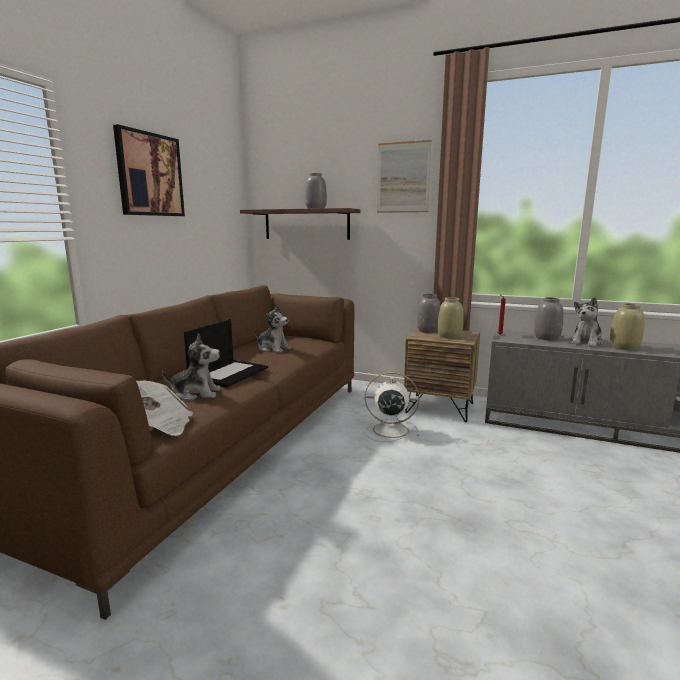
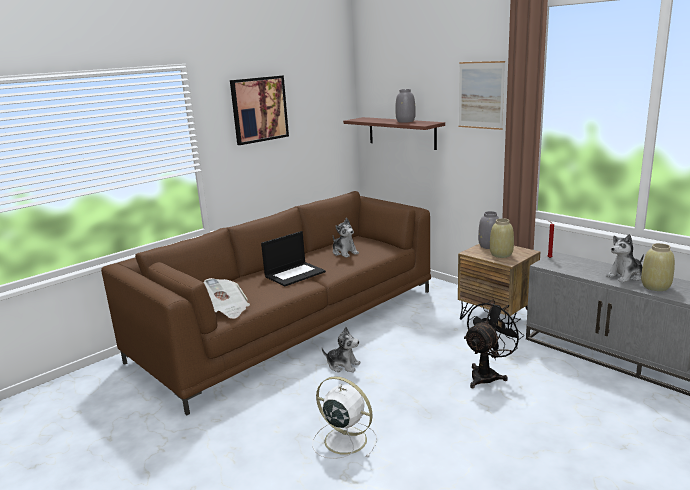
camera: 25 degrees right, 5 degrees up
(196, 393) = (262, 289): plush toy -> plush toy (343, 365)
(389, 430) = (432, 332): white fan -> white fan (343, 439)
(485, 464) = (487, 375): none -> black fan
(546, 338) = (591, 266): grey vase -> none

